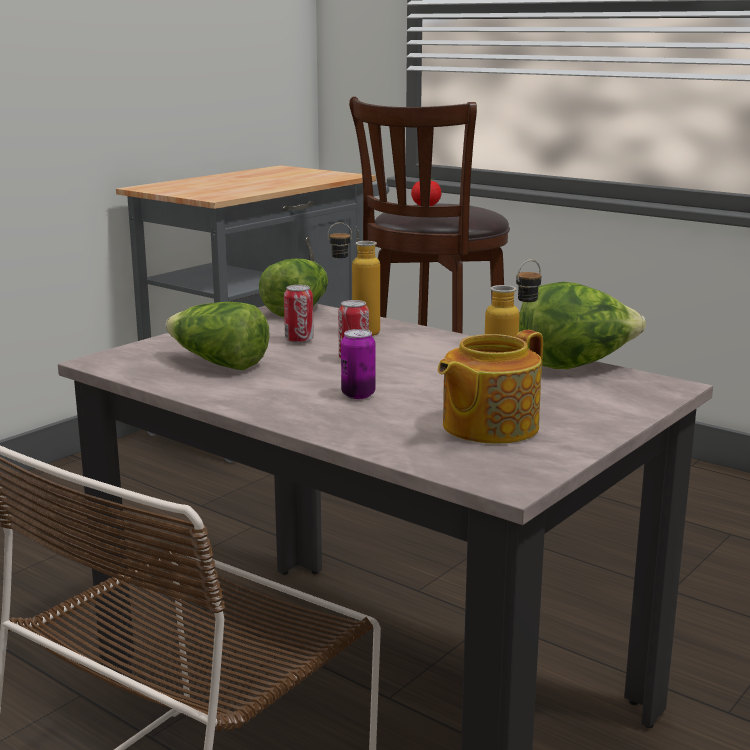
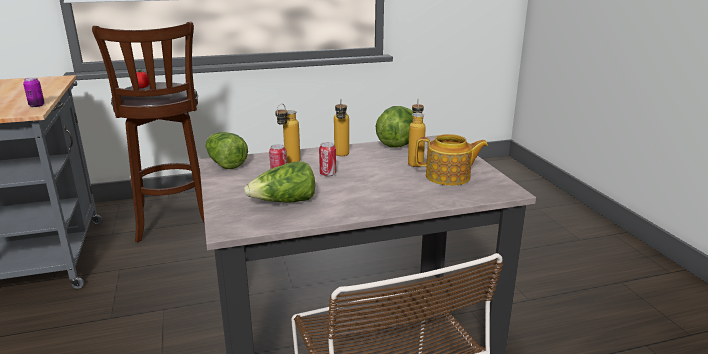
camera: 55 degrees left, 5 degrees up
(358, 395) = (379, 187): can -> can (37, 105)
(439, 349) = (341, 156): none -> bottle
(487, 426) = (449, 177): teapot -> teapot turned 75 degrees counterclockwise

